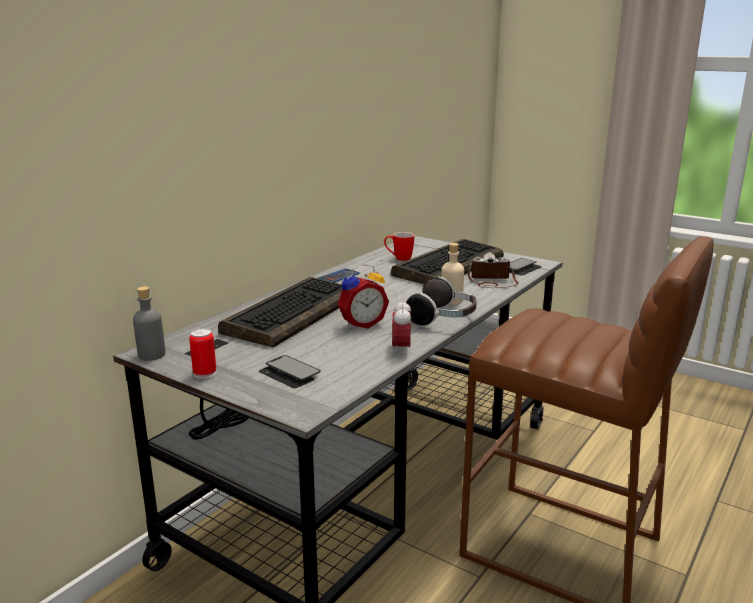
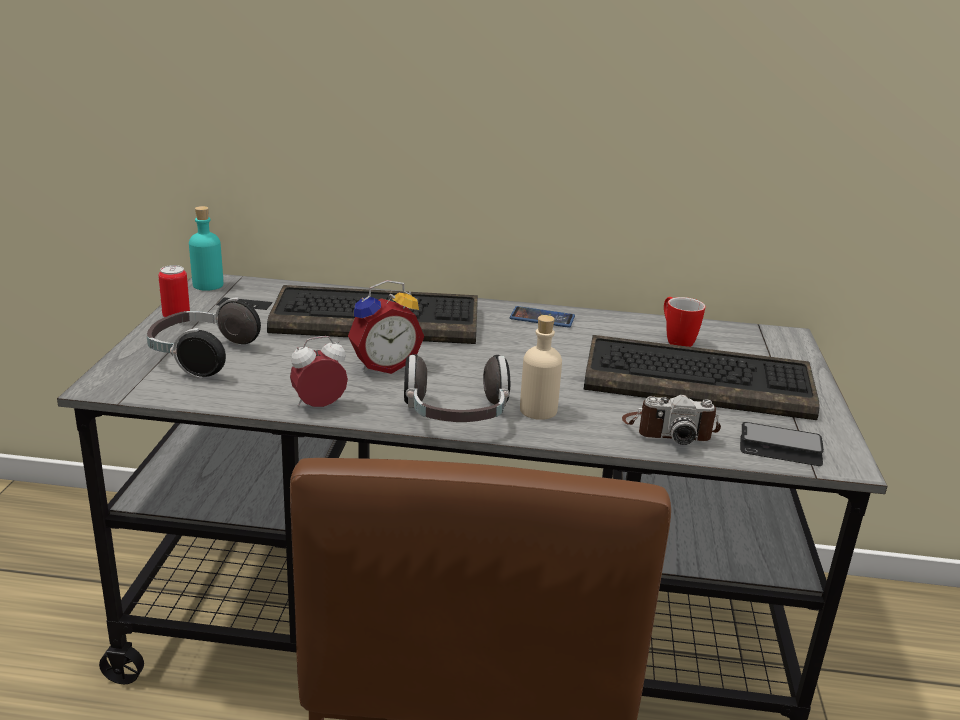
camera: 60 degrees right, 5 degrees up
(151, 355) = (208, 285): grey bottle -> turquoise bottle
(289, 373) = (200, 357): phone -> headphones
(361, 324) = (383, 365): alarm clock -> alarm clock turned 60 degrees counterclockwise
(492, 282) = (669, 430): camera -> camera turned 120 degrees clockwise

